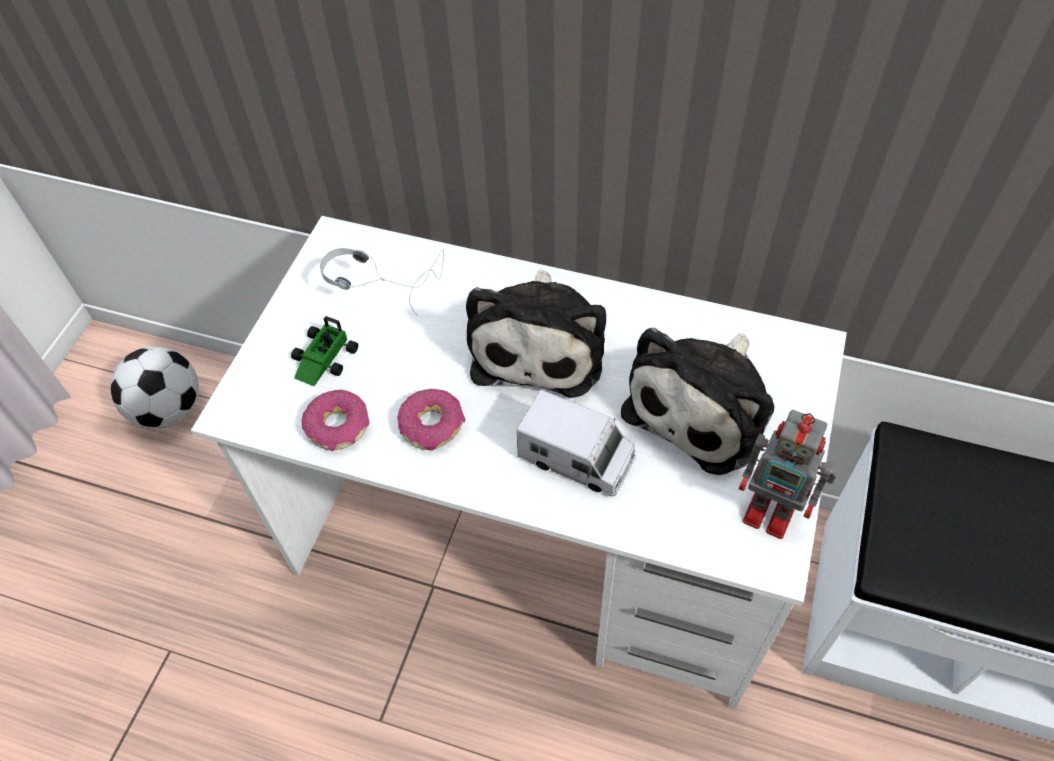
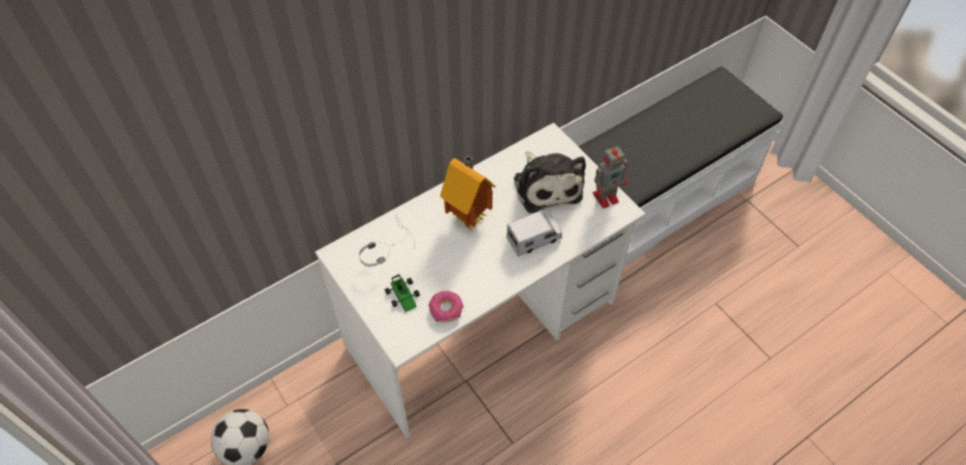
camera: 55 degrees left, 0 degrees up
(432, 425) = (476, 276): donut -> none
(539, 343) = (469, 216): plush toy -> toy house

